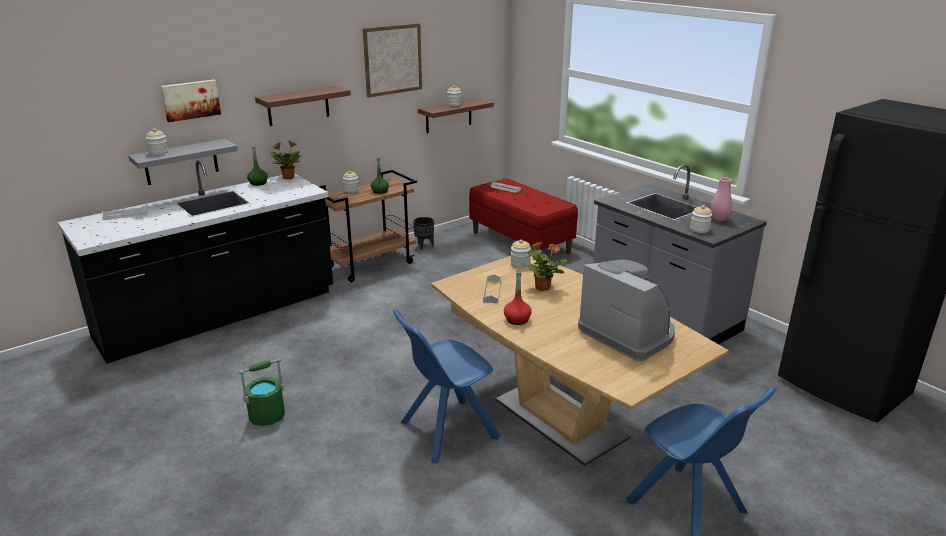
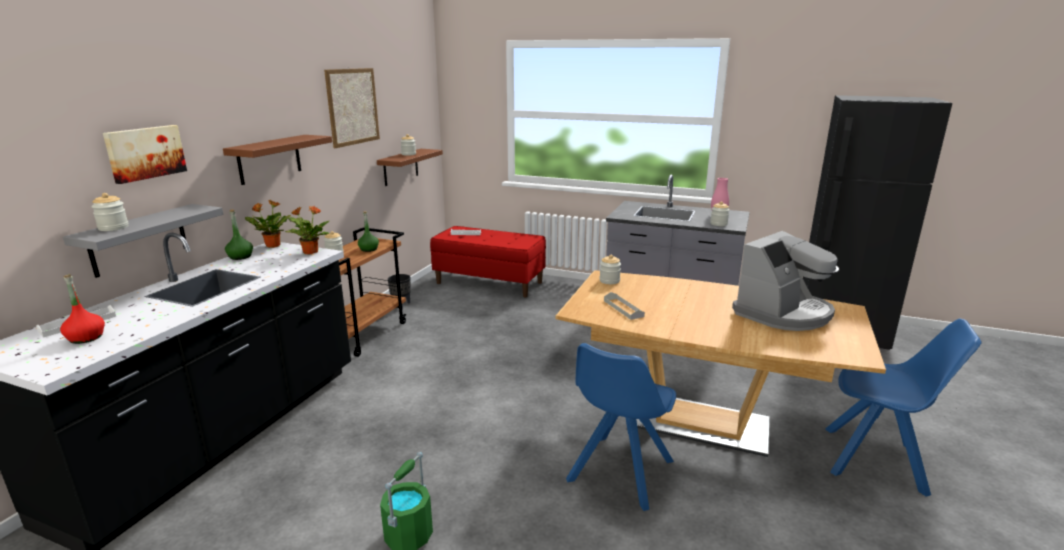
camera: 30 degrees left, 5 degrees down
(517, 320) = (684, 326): red bottle -> red bottle (86, 338)
(542, 287) = (658, 295): potted plant -> potted plant (310, 252)
(628, 334) = (783, 313): coffee machine -> coffee machine turned 120 degrees clockwise

